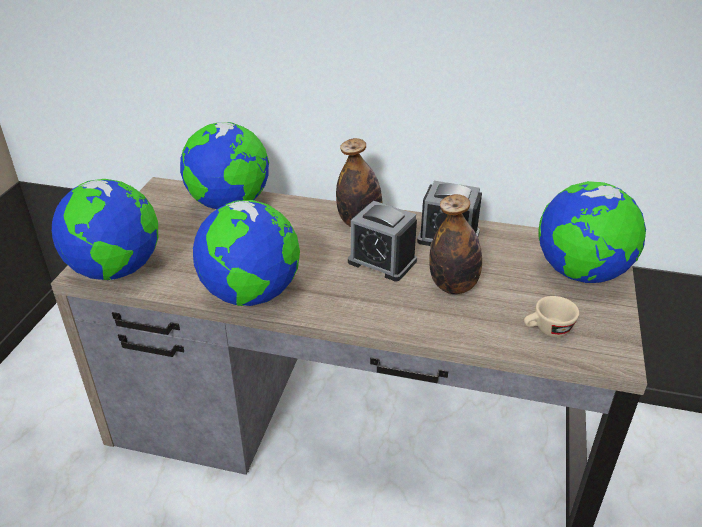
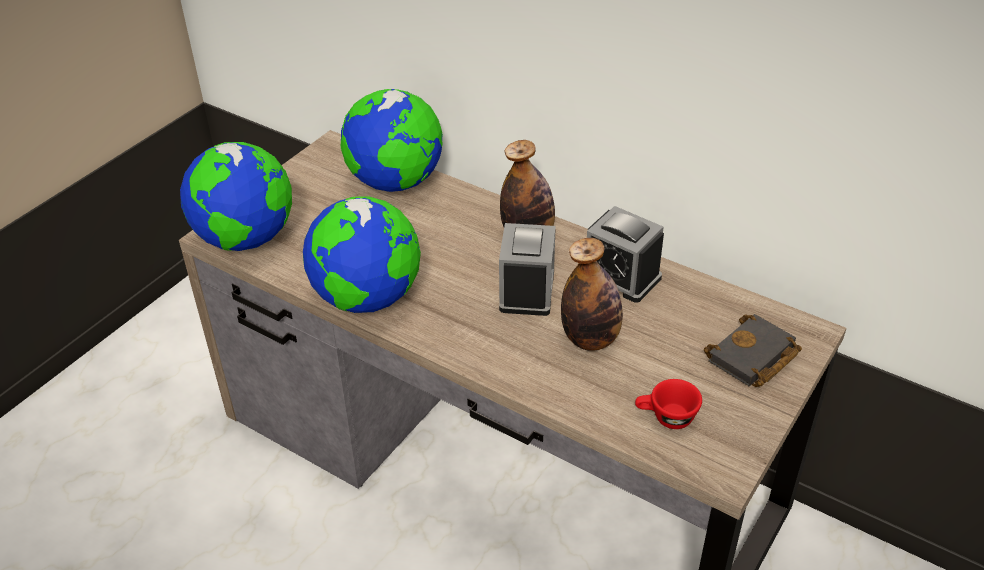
camera: 20 degrees right, 5 degrees up
(382, 261) = (527, 290): alarm clock -> alarm clock turned 135 degrees counterclockwise
(547, 330) = (666, 418): beige cup -> red cup
(580, 273) = (752, 358): globe -> black book

